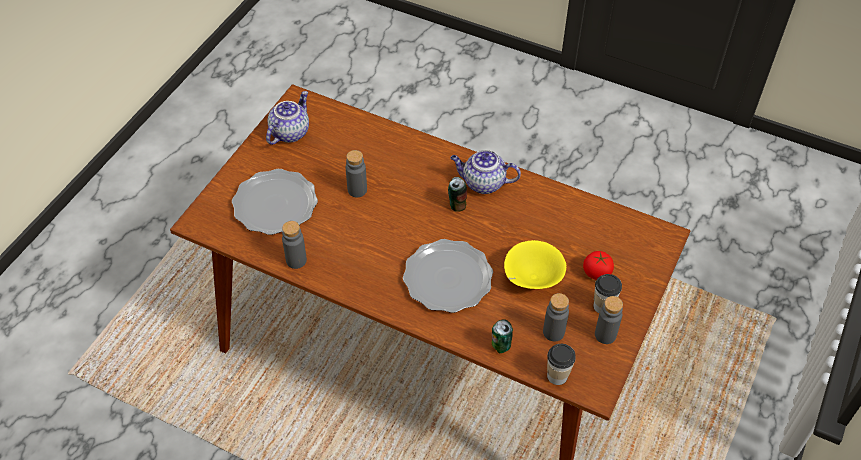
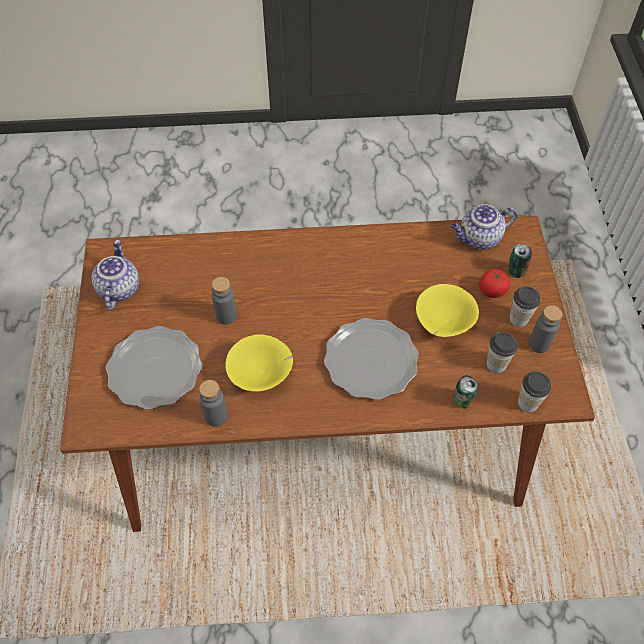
camera: 30 degrees left, 5 degrees up
(353, 246) = (261, 374): none -> yellow bowl
(457, 205) = (329, 286): can -> can (515, 271)
(483, 183) = (338, 254): teapot -> teapot (479, 239)
(553, 332) = (496, 364): grey bottle -> cup

